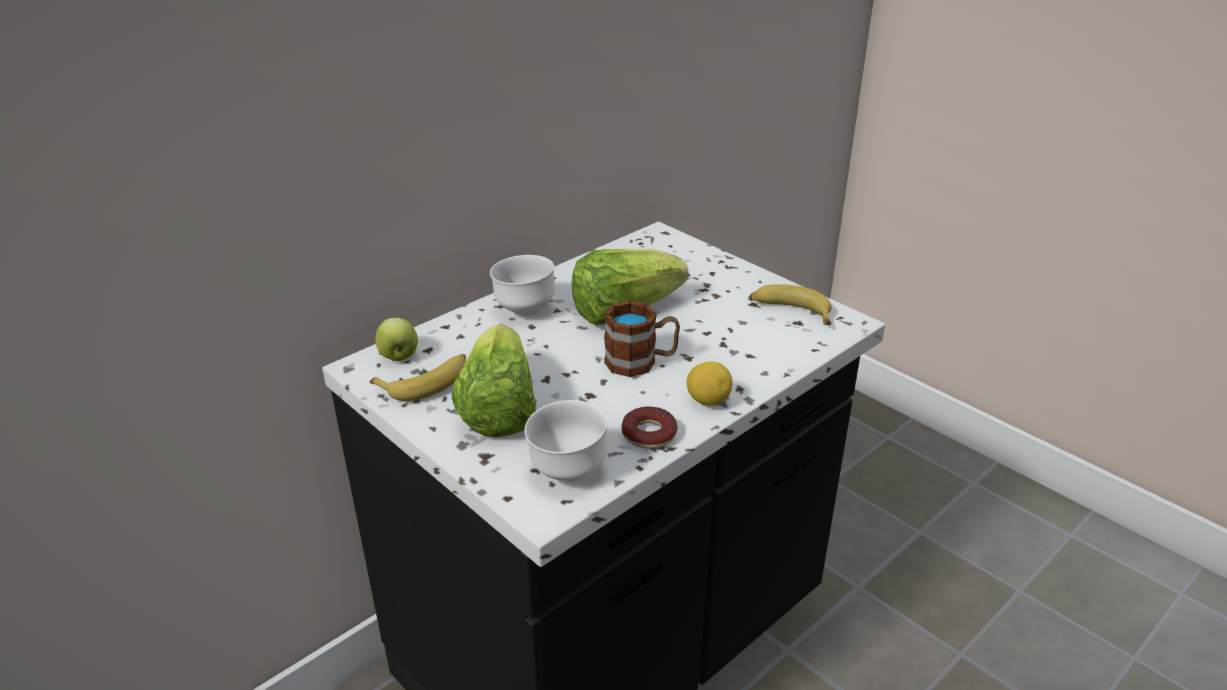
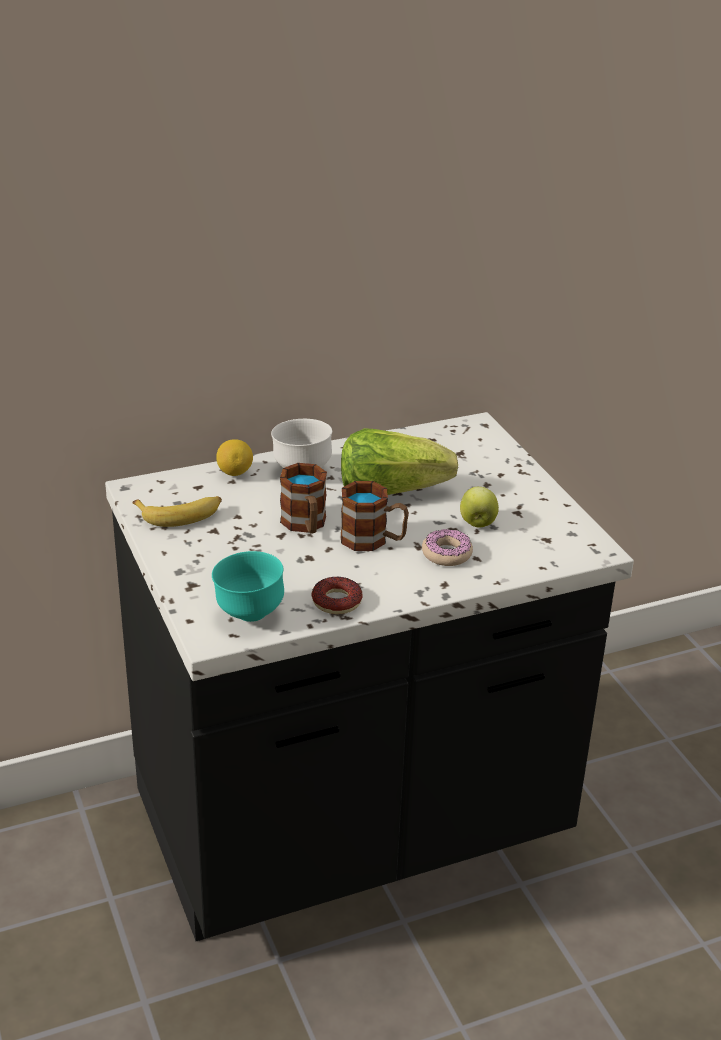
camera: 20 degrees right, 0 degrees up
(399, 357) = (170, 487): apple -> apple (477, 523)
(498, 408) = (226, 550): lettuce -> none
(564, 363) = (305, 525): none -> mug
(567, 472) = (249, 614): white bowl -> turquoise bowl
(708, 401) = (408, 587): lemon -> lemon (235, 473)
(720, 358) = (446, 554): none -> donut
(790, 311) = (548, 527): banana -> none

